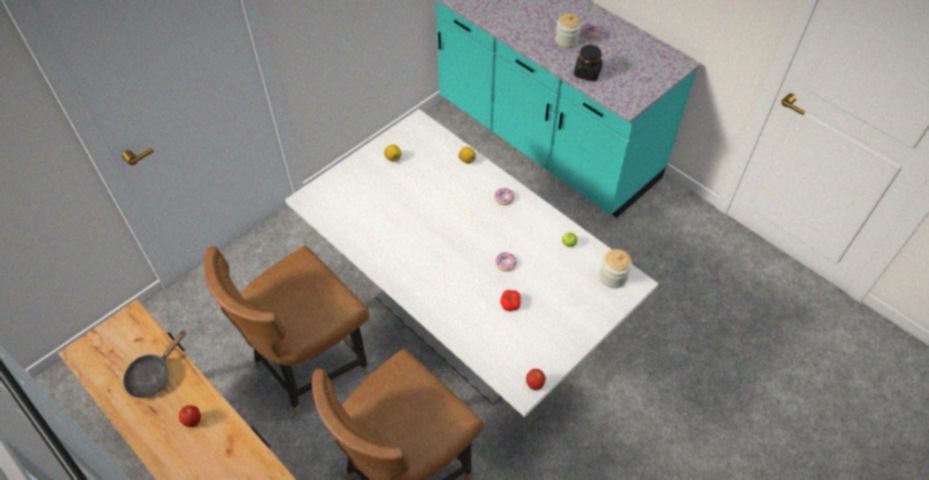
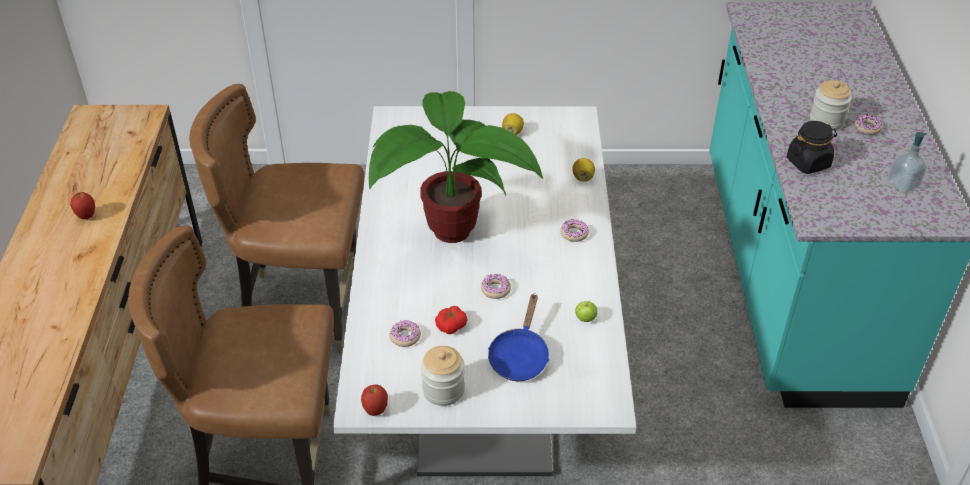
camera: 45 degrees right, 10 degrees down
(153, 375) = (106, 164): black frying pan -> none
(440, 251) = (447, 235): none -> potted plant
(495, 330) = (405, 337): none -> donut
(564, 291) = (519, 356): none -> blue frying pan
(613, 277) = (591, 382): jar -> jar (443, 390)
(640, 57) = (902, 184): none -> soap dispenser

